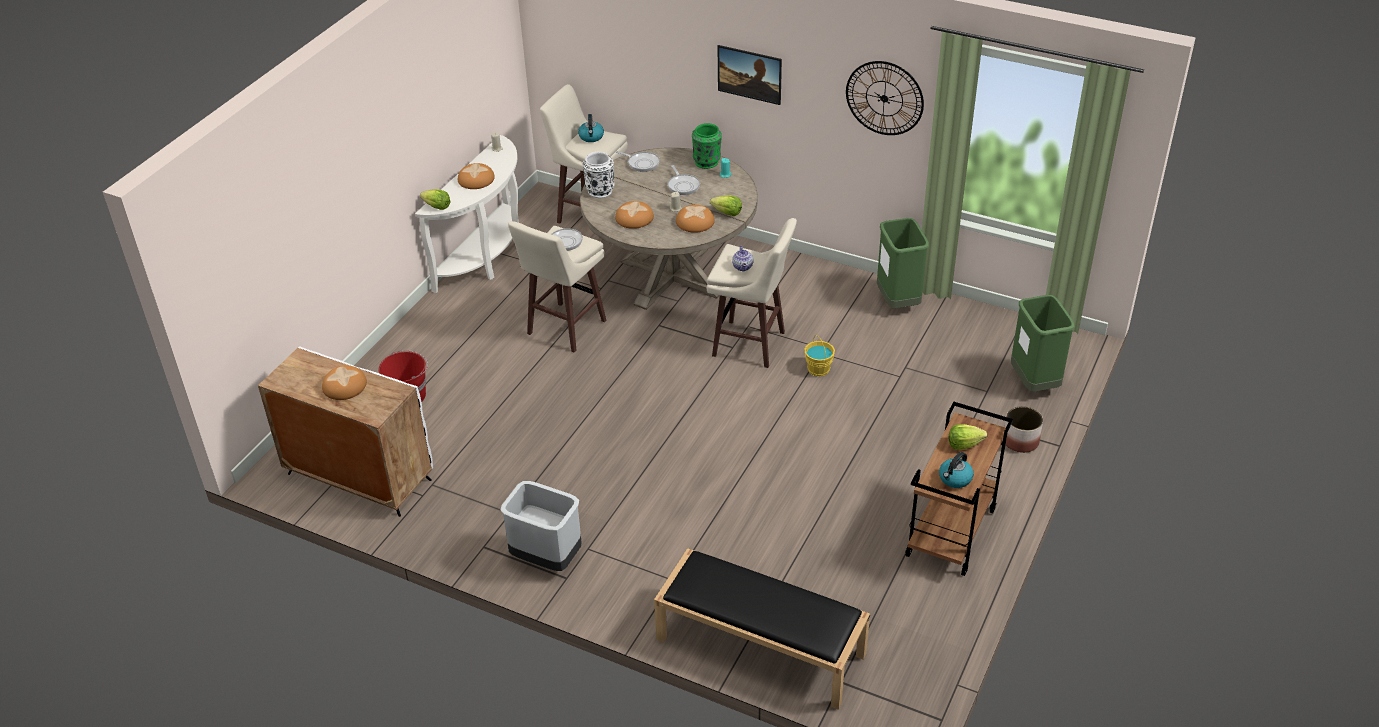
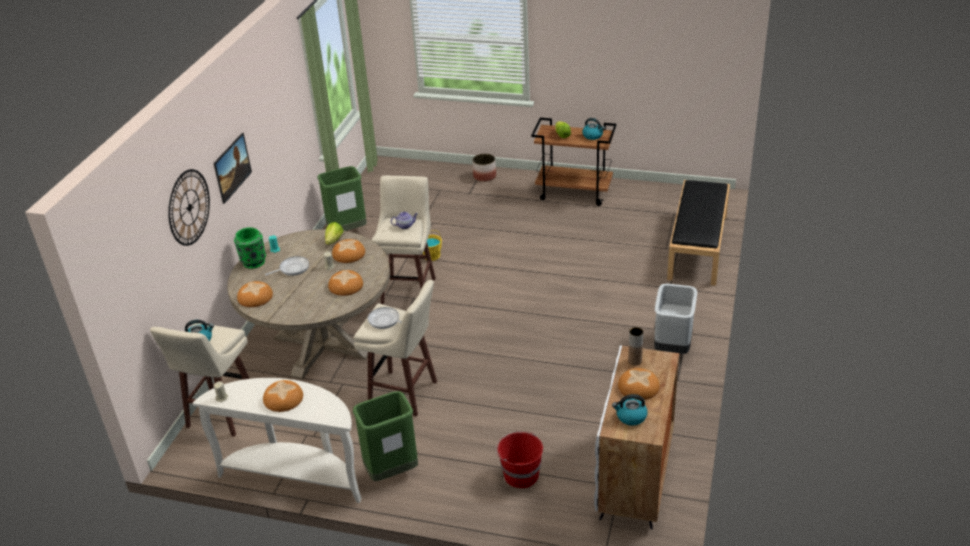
camera: 100 degrees left, 5 degrees down
(307, 372) = (630, 417): none -> kettle
(385, 391) = (635, 361): none -> brown vase
(437, 207) = (336, 415): lettuce -> none
(600, 191) = (302, 313): white vase -> none
(642, 163) = (255, 297): frying pan -> bread
(884, 98) = (284, 103): wall clock -> wall clock (189, 207)
(1034, 383) = (428, 175): green trash can -> green trash can (392, 472)

